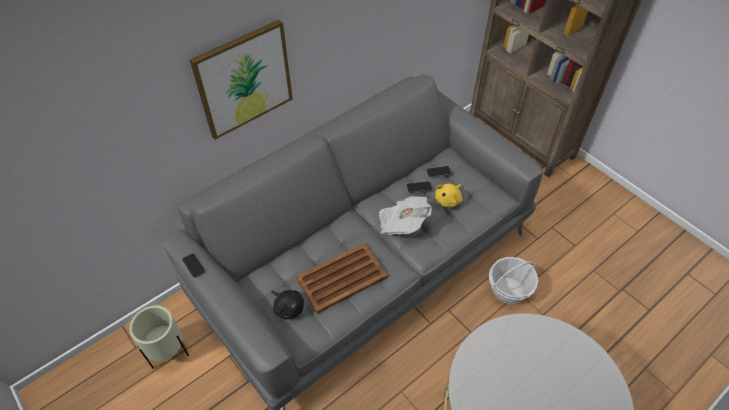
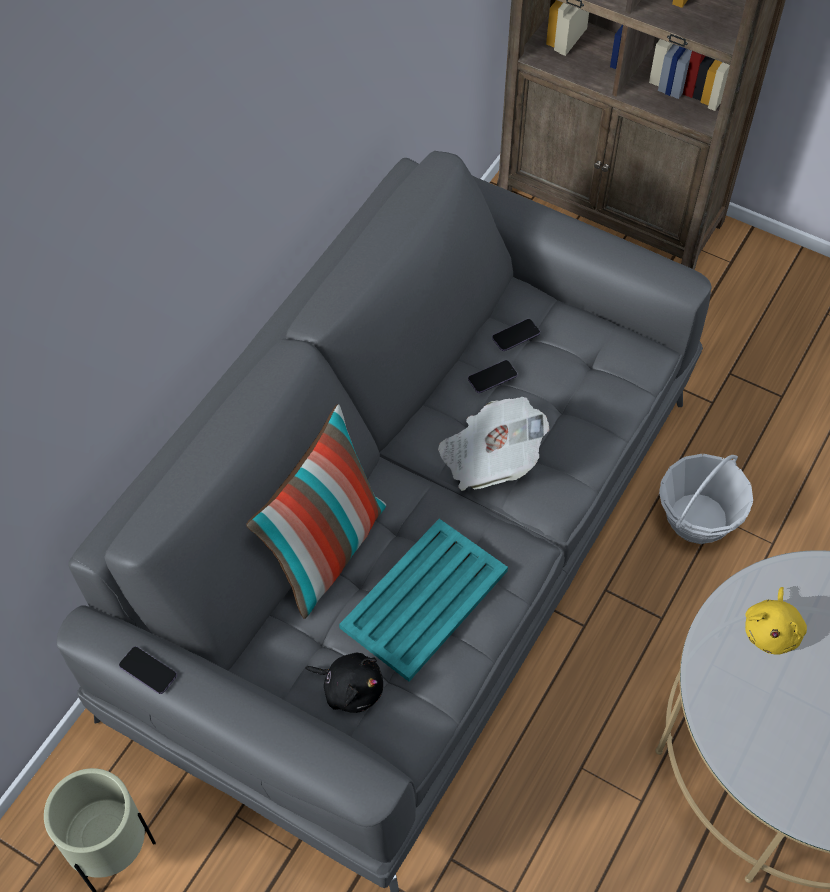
camera: 20 degrees left, 5 degrees up
(244, 79) = (148, 279): picture -> none
(306, 241) = (326, 550): none -> pillow
(342, 277) = (426, 598): brown tray -> turquoise tray
(448, 200) = (556, 386): yellow plush toy -> yellow plush toy (772, 631)

